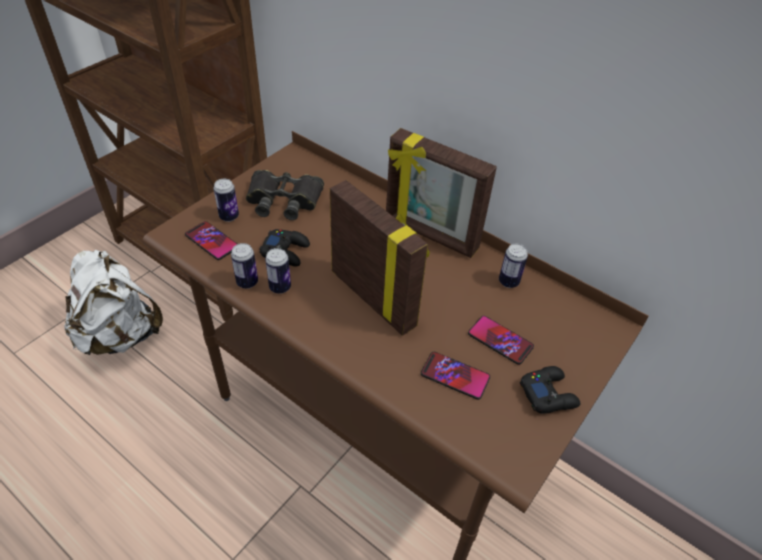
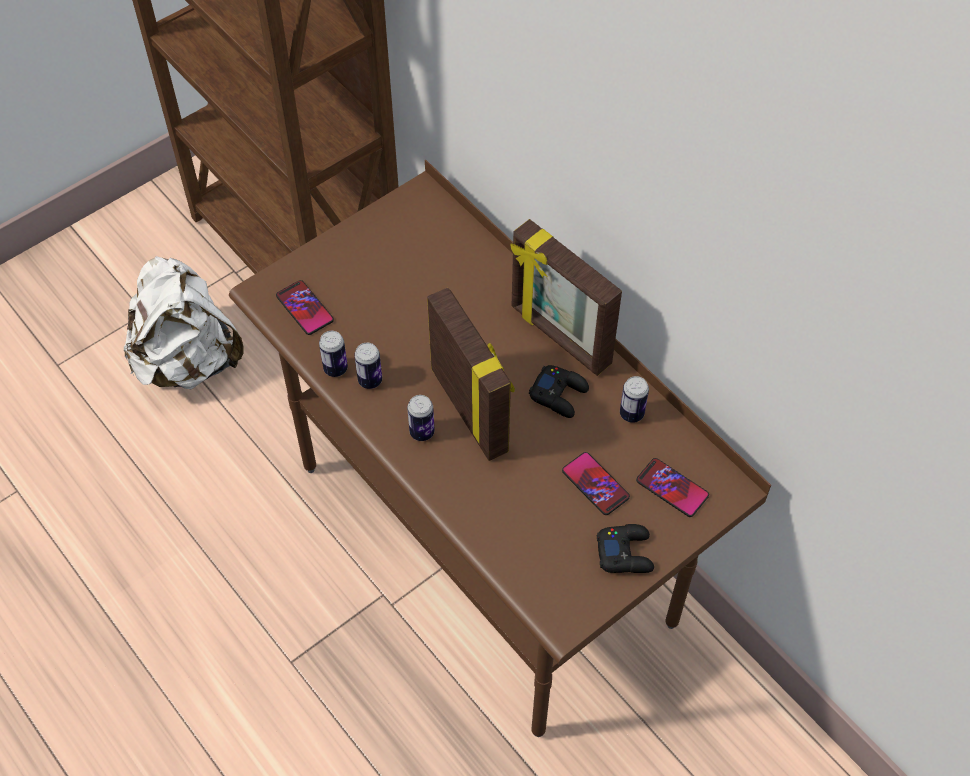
camera: 15 degrees right, 10 degrees up
(229, 216) = (329, 276): can -> can (422, 432)
(284, 200) = (397, 261): black binoculars -> none
(286, 251) = (385, 334): black game controller -> black game controller (559, 394)
(455, 376) = (532, 516): phone -> phone (672, 488)

